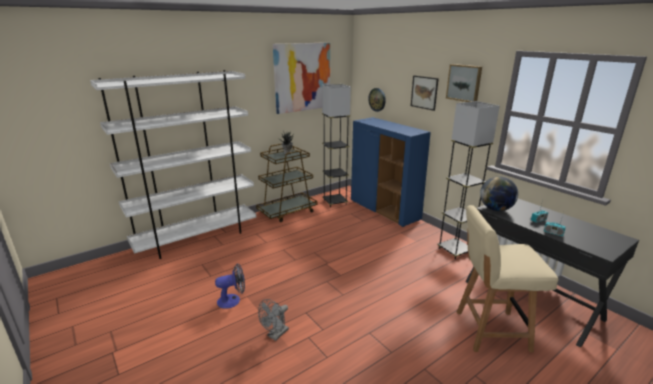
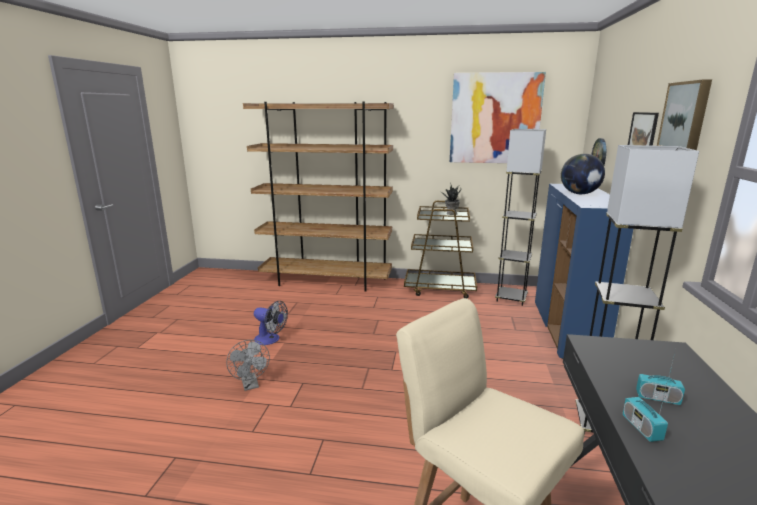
camera: 45 degrees right, 5 degrees down
(197, 238) = (326, 281): white bookcase -> brown bookcase
(275, 335) = (251, 385): grey fan -> grey fan turned 105 degrees counterclockwise
(495, 209) = (601, 349): globe -> globe (579, 194)

